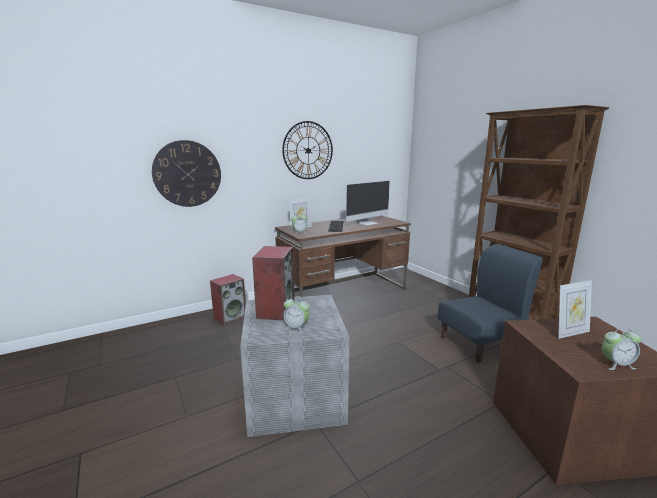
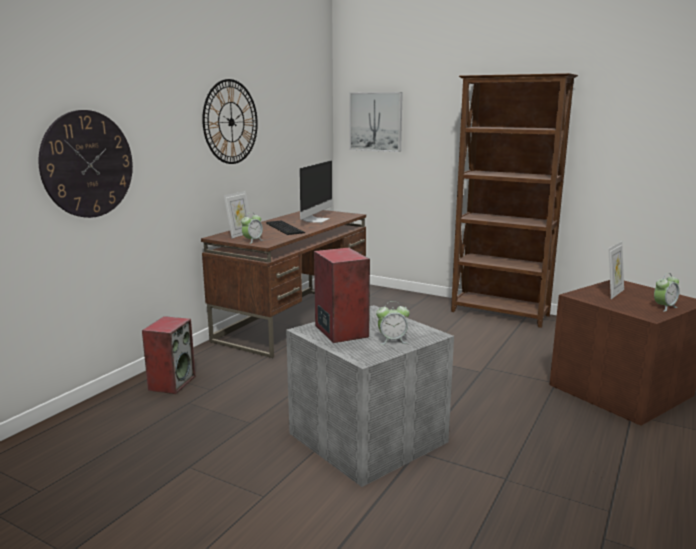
camera: 30 degrees left, 0 degrees up
(436, 153) = (376, 121): none -> picture
(481, 343) = (493, 339): blue chair -> none

